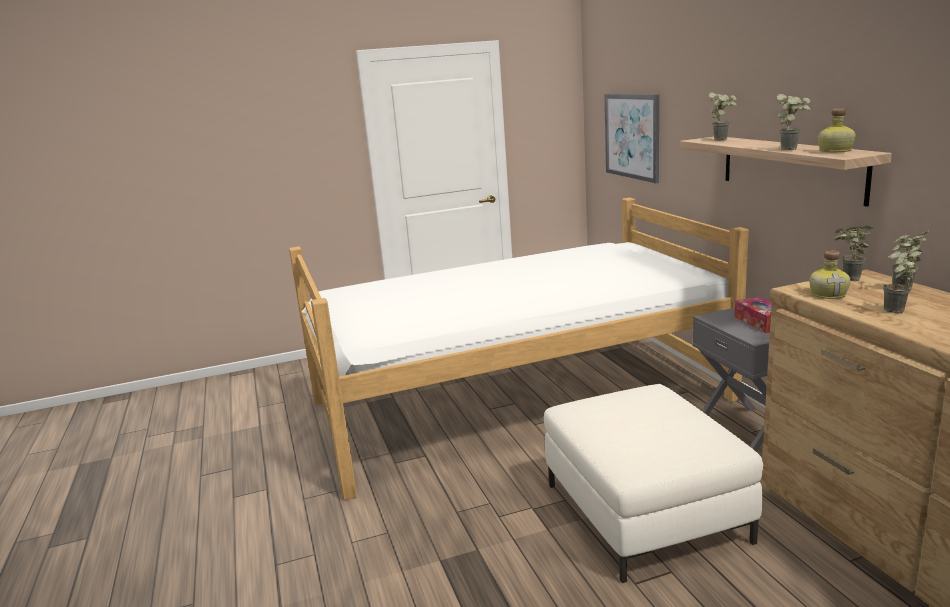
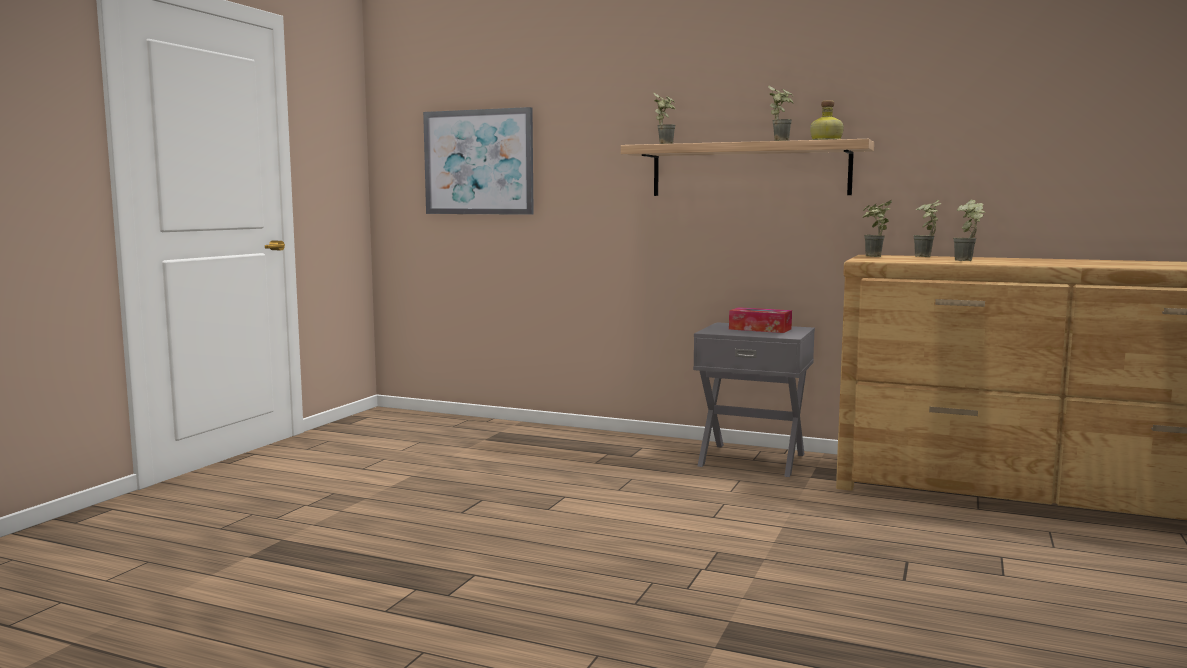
camera: 50 degrees left, 10 degrees down
(517, 400) = (480, 496): bed -> none
(644, 513) = (801, 534): white ottoman -> none
(829, 294) = (894, 260): bottle -> none

